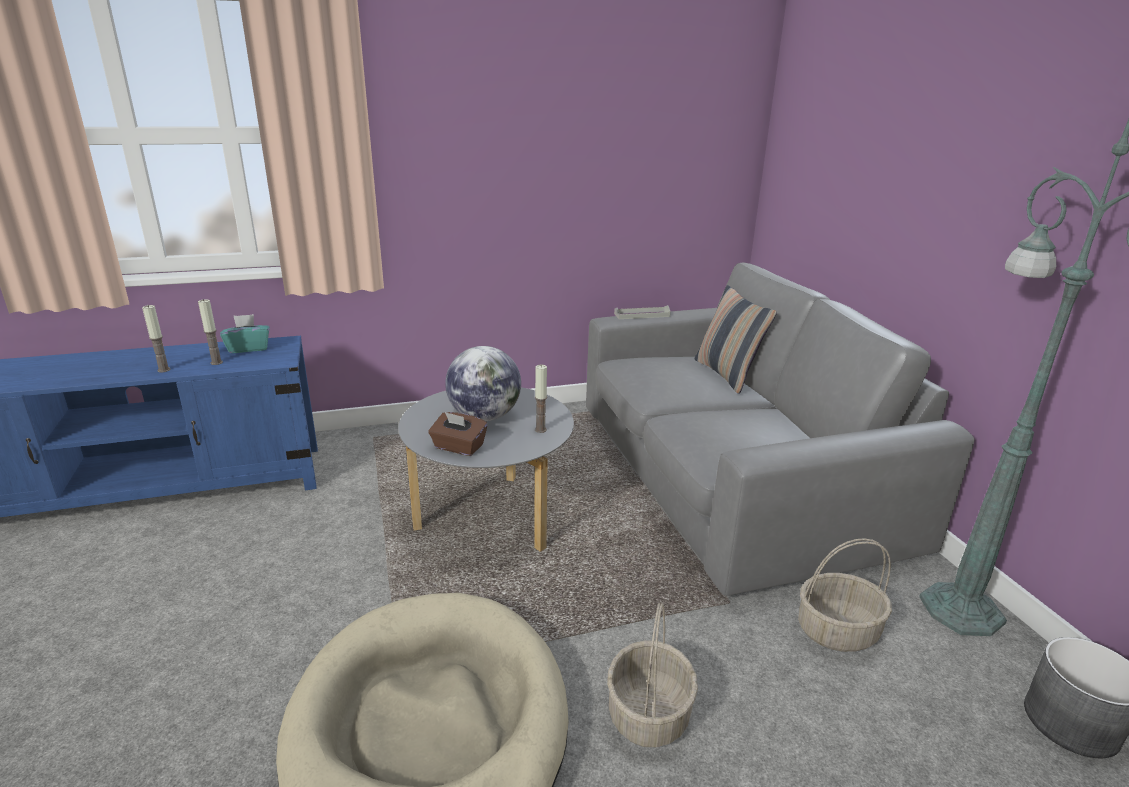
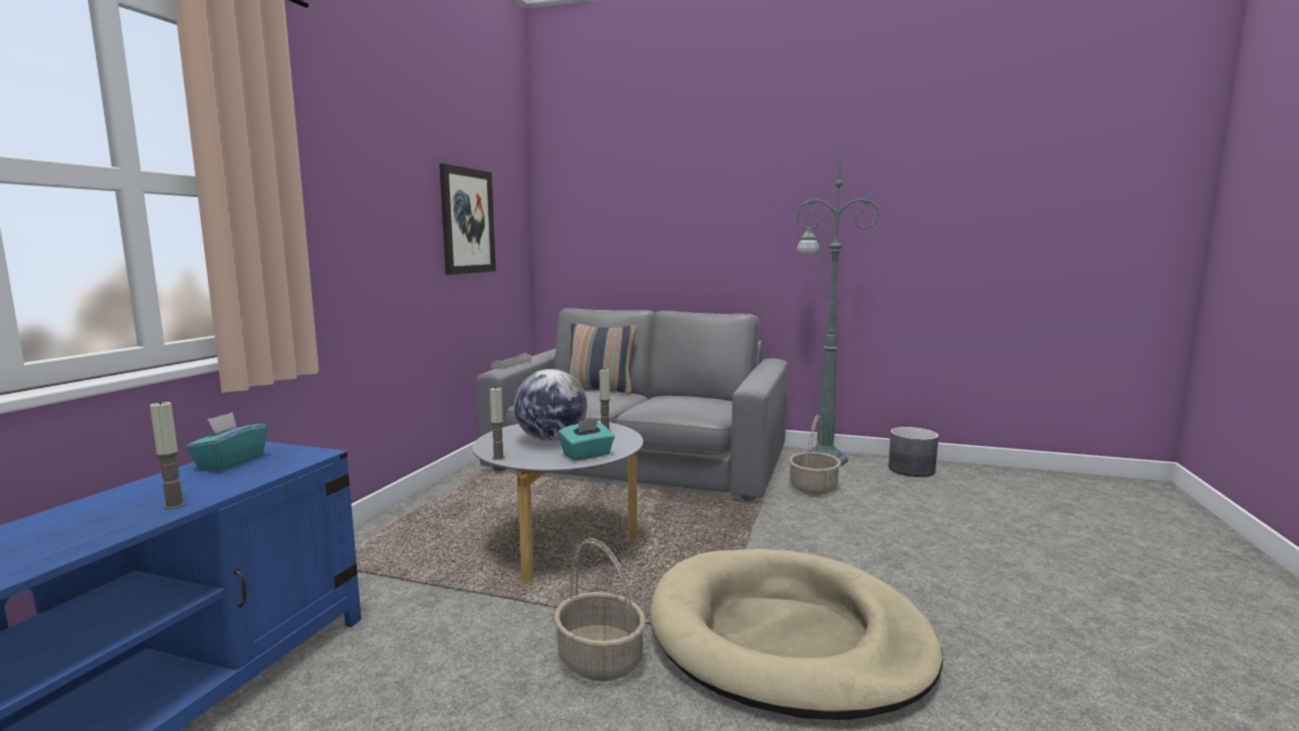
camera: 55 degrees left, 15 degrees down
(216, 362) = (232, 479): candle -> candle (498, 458)
(458, 447) = (587, 455): brown tissue box -> turquoise tissue box
(627, 146) = (467, 221): none -> picture
(649, 715) = (836, 556): basket -> basket (601, 660)

